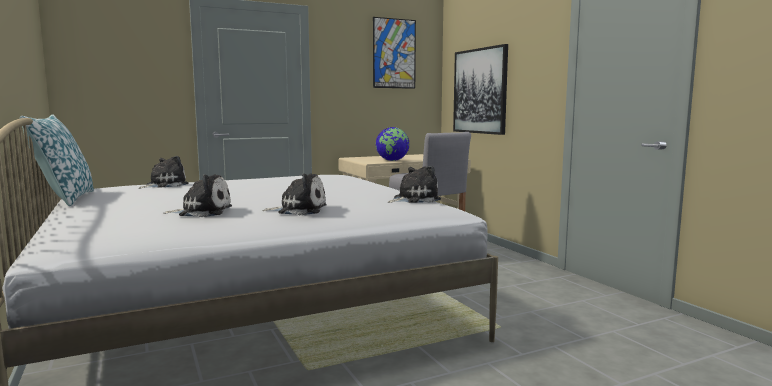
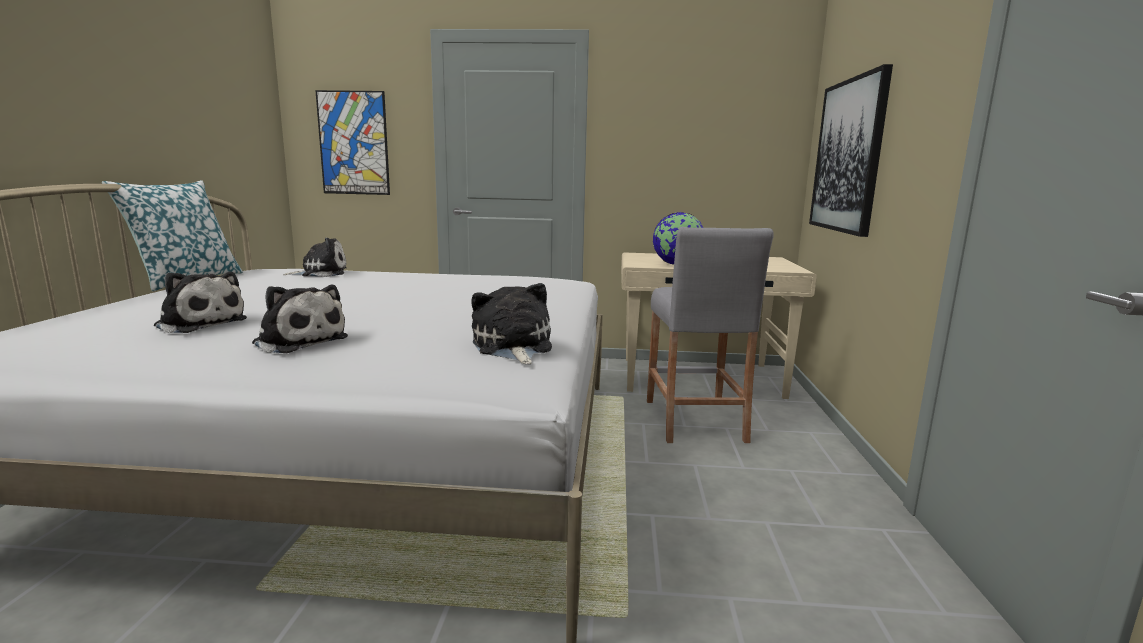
camera: 30 degrees right, 5 degrees up
(394, 53) = (725, 96): picture -> picture (353, 143)
(414, 199) = (512, 347): plush toy -> plush toy turned 105 degrees counterclockwise

